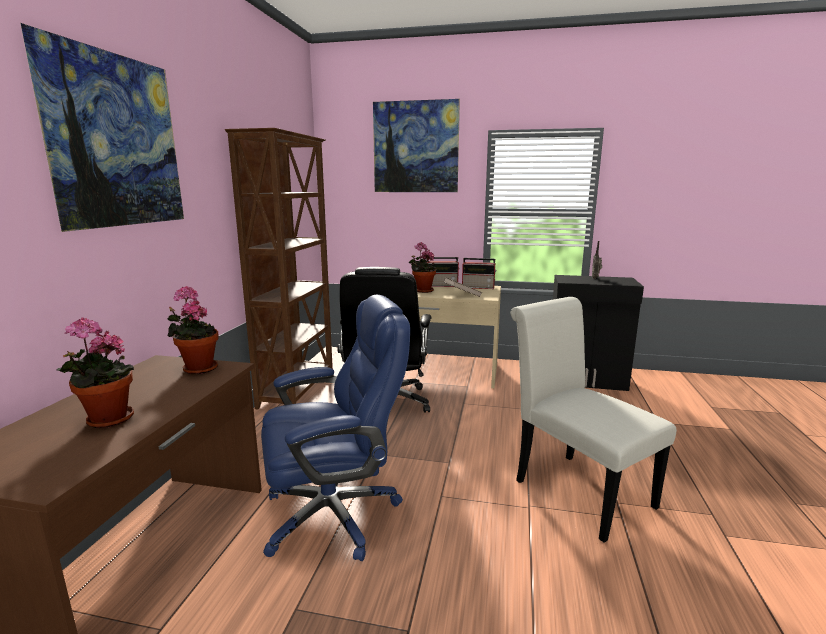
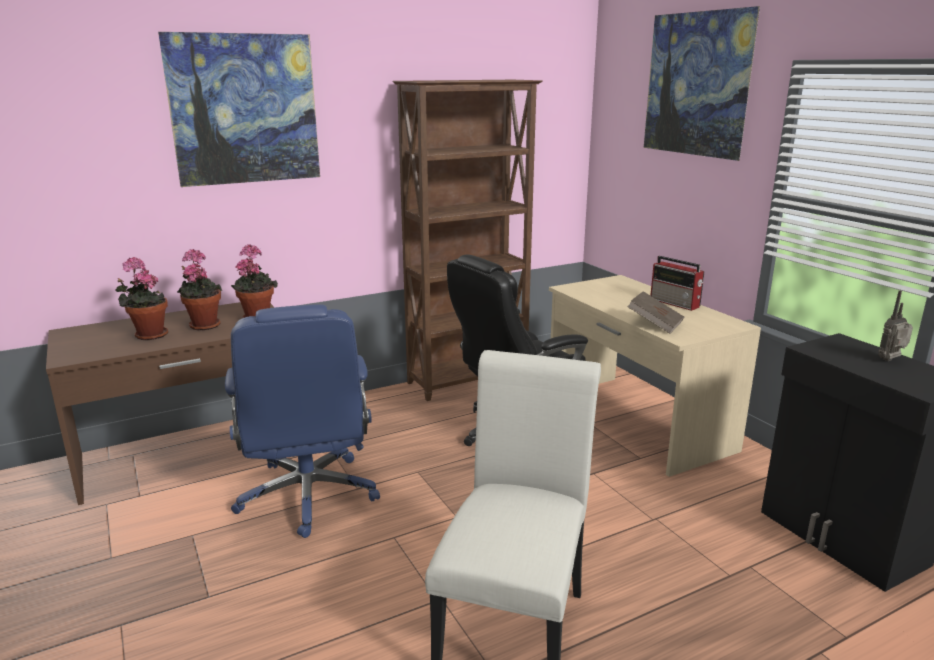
camera: 50 degrees right, 5 degrees up
(334, 513) = (308, 496): blue office chair -> blue office chair turned 45 degrees clockwise
(422, 291) = (627, 303): potted plant -> potted plant (203, 325)
(479, 287) = (718, 320): radio -> none

